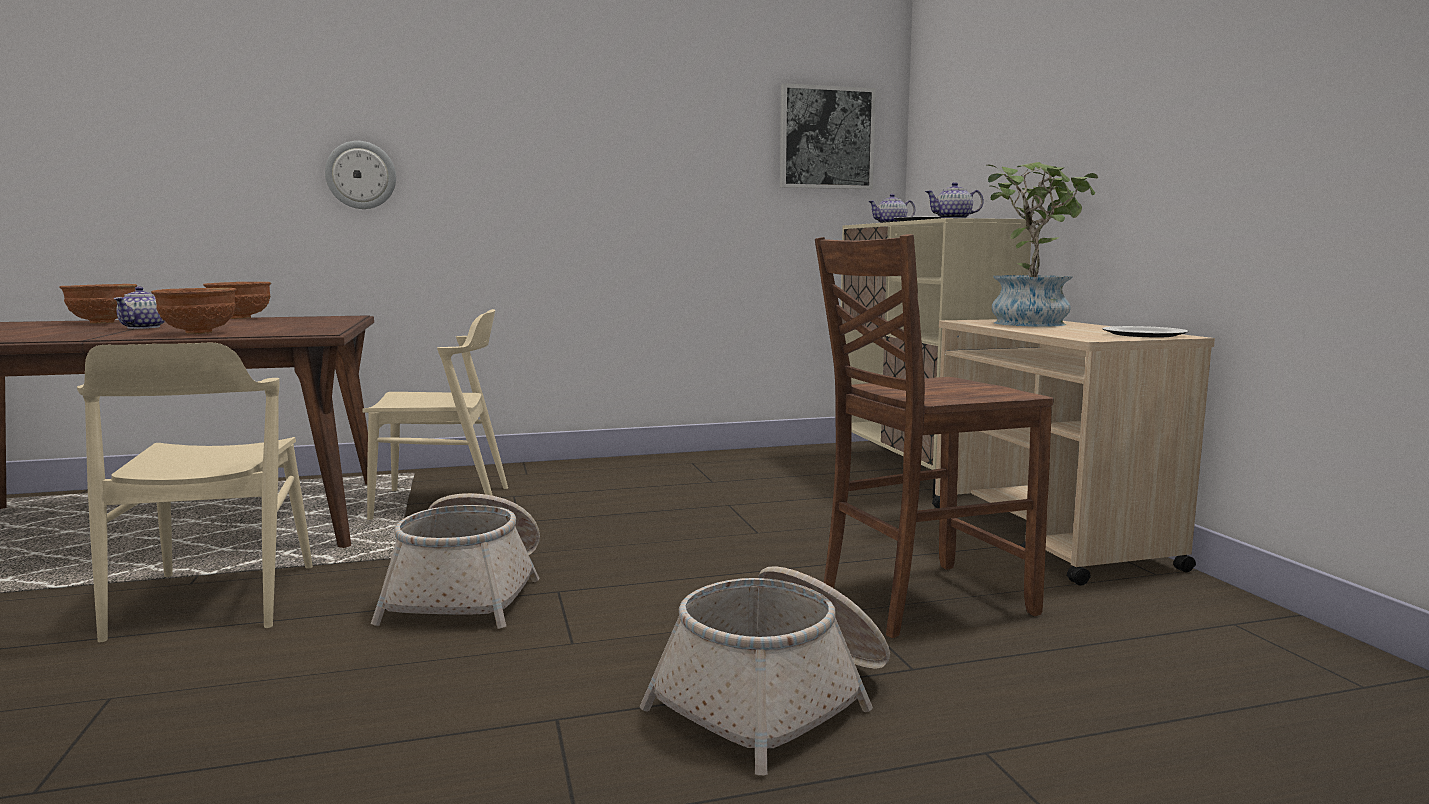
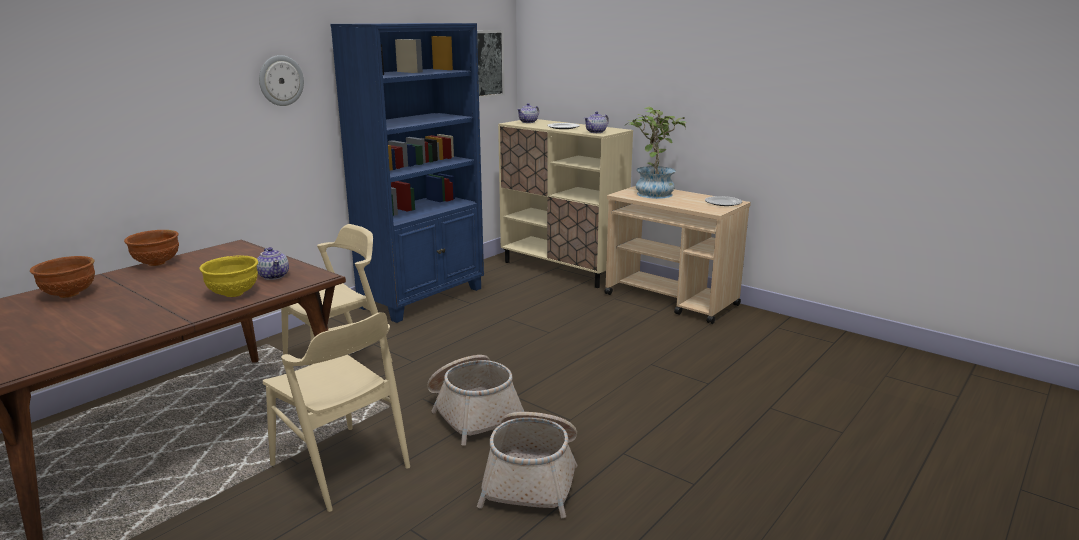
camera: 35 degrees left, 10 degrees up
(144, 327) = (147, 294): teapot -> teapot (274, 276)
(198, 333) = (233, 294): brown bowl -> yellow bowl
(361, 175) = (200, 128): wall clock -> wall clock (280, 80)
(664, 466) = (424, 298): none -> blue bookcase
(777, 699) = (684, 414): basket -> basket (532, 477)
(920, 600) = (669, 350): brown chair -> none

